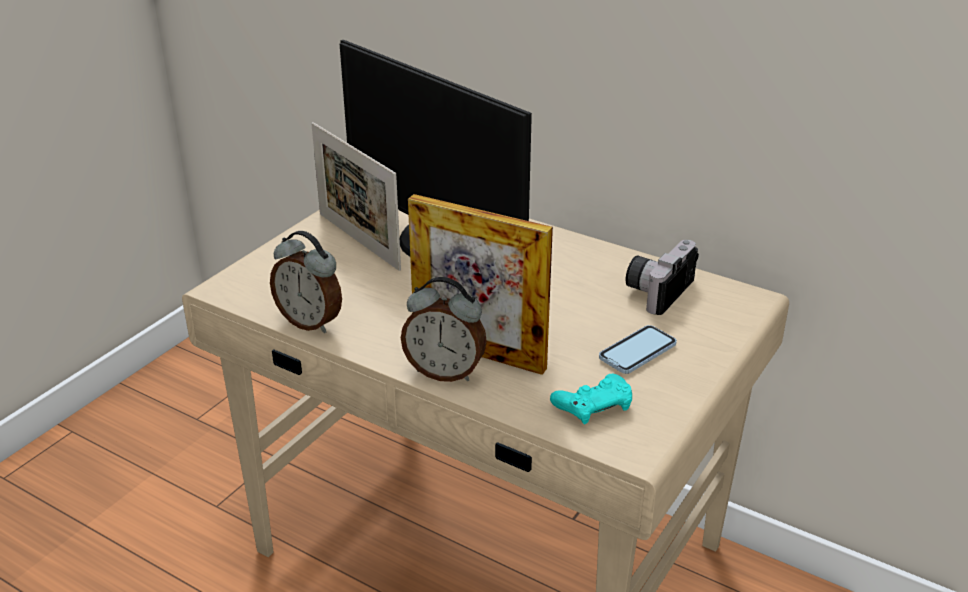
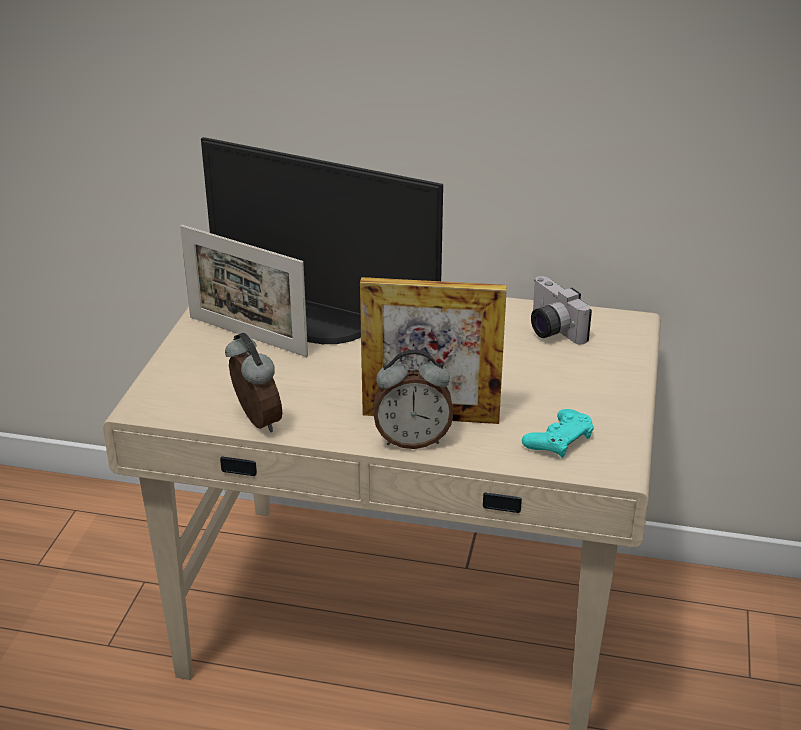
camera: 20 degrees left, 0 degrees up
(311, 322) = (255, 421): alarm clock -> alarm clock turned 135 degrees counterclockwise
(637, 351) = (566, 386): phone -> none
(657, 290) = (550, 329): camera -> camera turned 45 degrees counterclockwise

